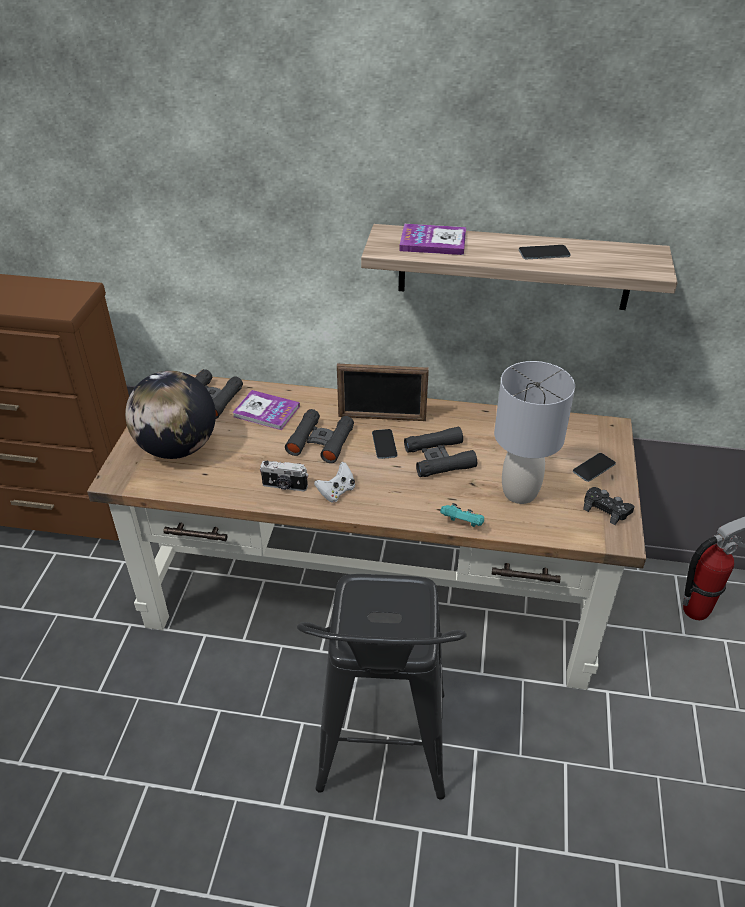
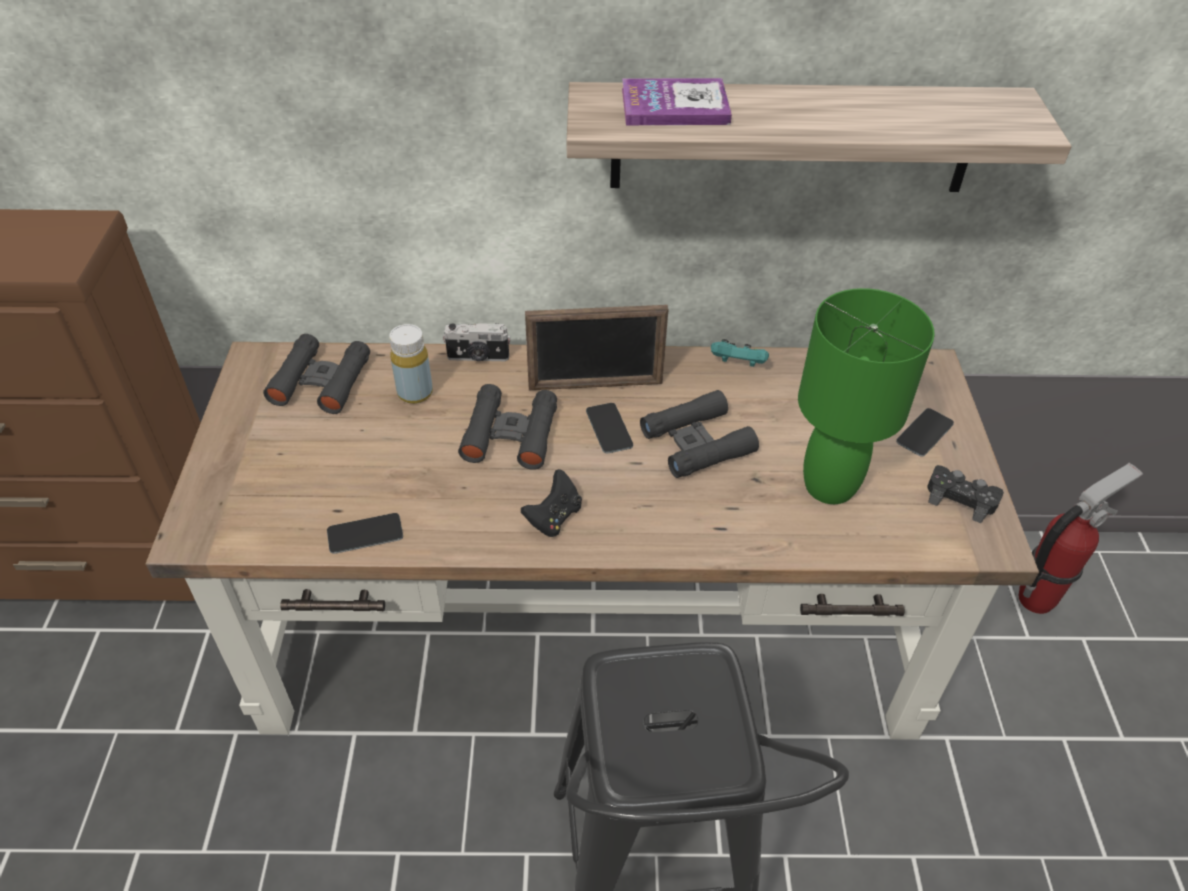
camera: 10 degrees left, 5 degrees up
(177, 448) = (284, 470): globe -> none
(266, 411) = (415, 393): book -> yellow bottle
(284, 486) = (470, 517): camera -> camera (478, 357)
(336, 492) = (554, 517): white game controller -> black game controller
(462, 524) = (758, 549): turquoise game controller -> turquoise game controller (737, 365)
(519, 492) = (828, 486): grey table lamp -> green table lamp
(544, 253) = (853, 112): phone -> phone (365, 534)

